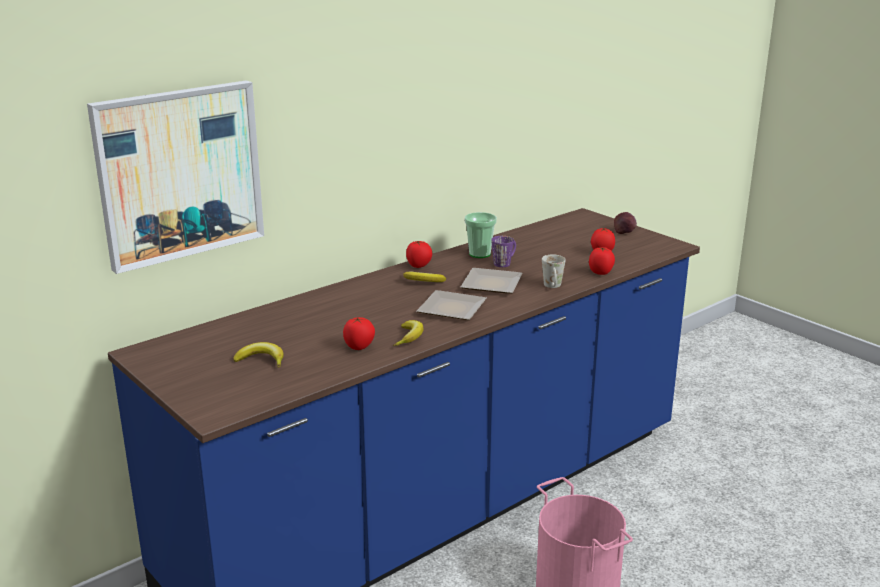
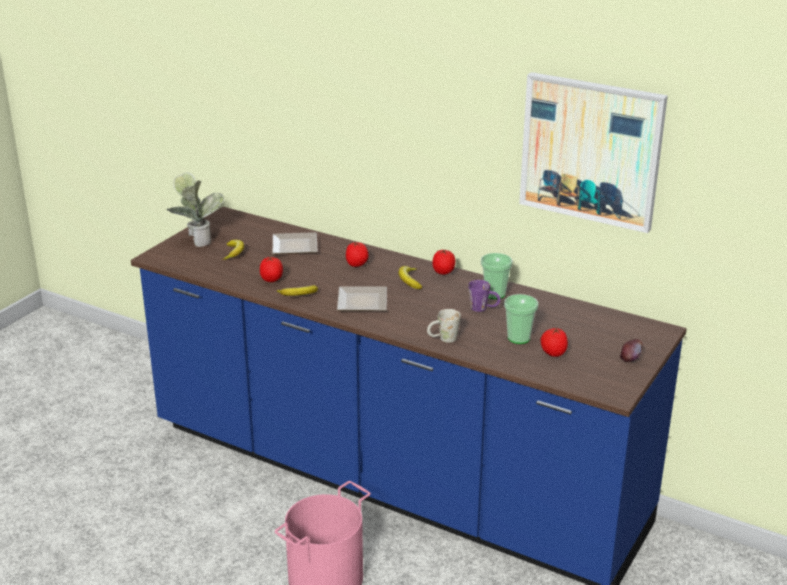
camera: 70 degrees right, 5 degrees up
(180, 173) = (279, 111): picture -> picture (591, 150)
(196, 379) = (197, 240): none -> potted plant
(489, 285) = (425, 309): plate -> plate (293, 246)
(568, 259) = (519, 338): none -> cup
(601, 273) = (498, 359): tomato -> tomato (357, 265)

